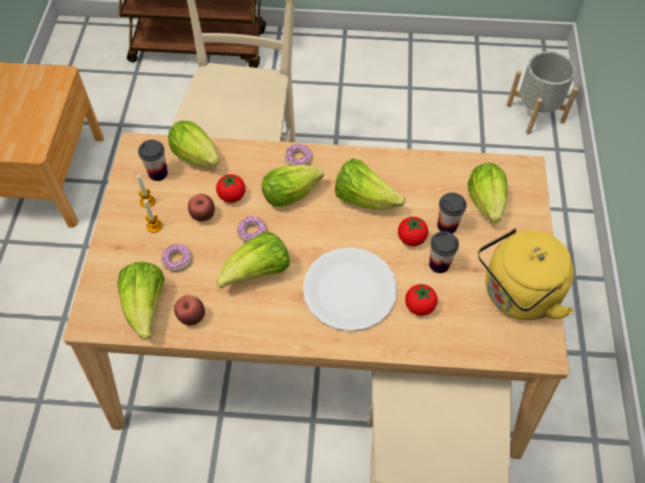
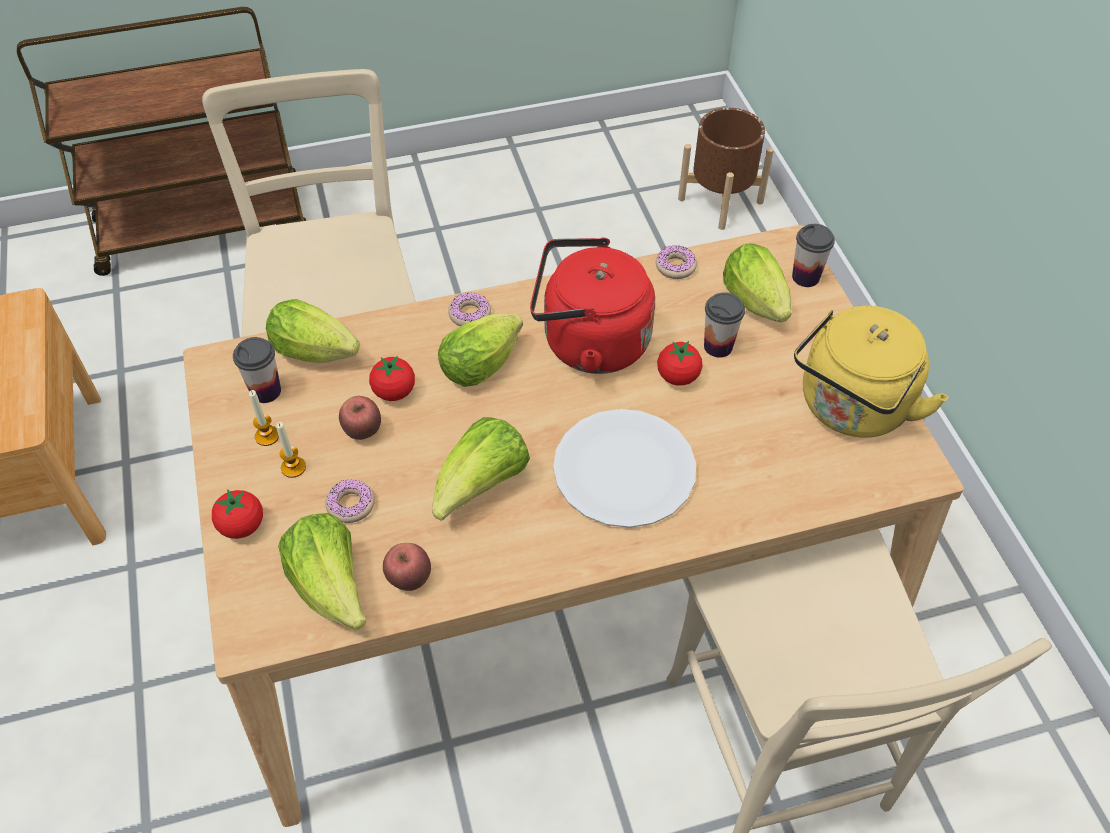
camera: 20 degrees left, 5 degrees down
(252, 232) = (447, 433): donut -> donut (675, 266)
(364, 199) = (589, 343): lettuce -> red kettle
(419, 306) = (730, 462): tomato -> tomato (242, 526)
(439, 264) = (731, 399): cup -> cup (805, 277)
(535, 113) = (721, 200): grey planter -> brown planter

